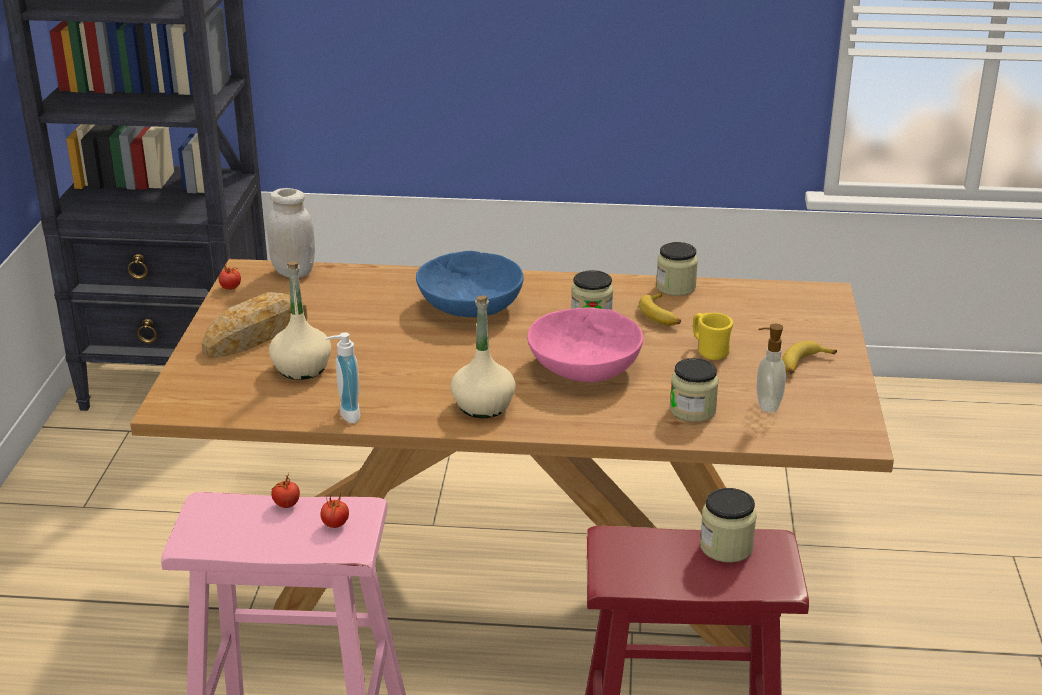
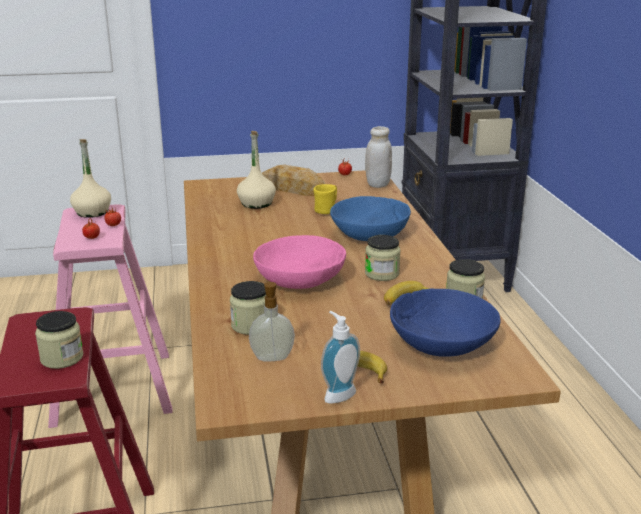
camera: 75 degrees right, 5 degrees down
(345, 415) = (206, 221): soap dispenser -> soap dispenser (337, 394)
(483, 406) = (230, 254): beige bottle -> beige bottle (92, 212)
(709, 351) = (354, 324): yellow mug -> yellow mug (326, 210)
(760, 315) = (441, 343): none -> blue bowl

